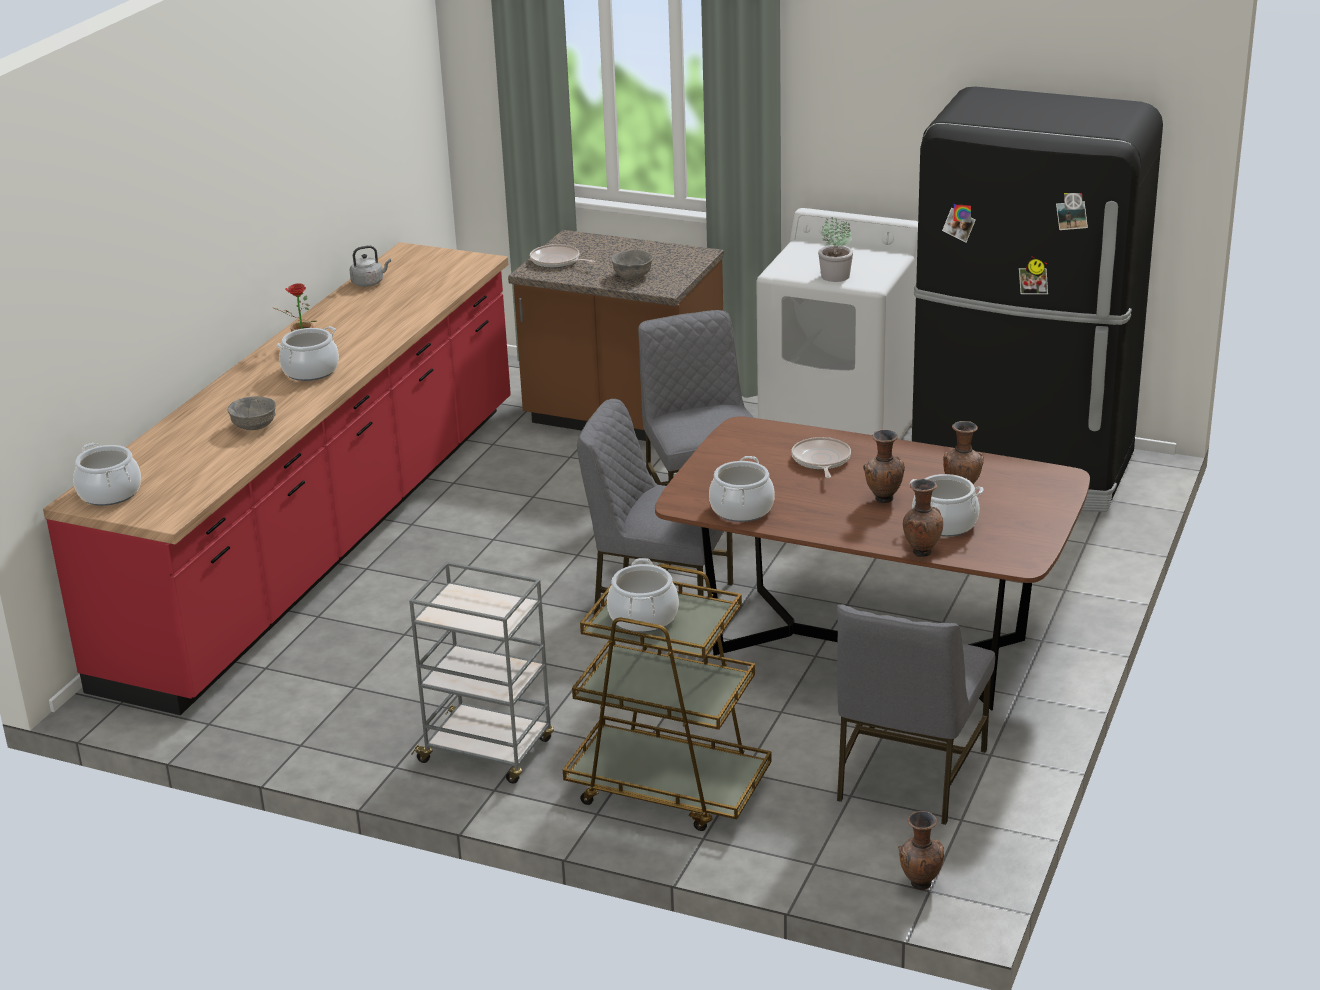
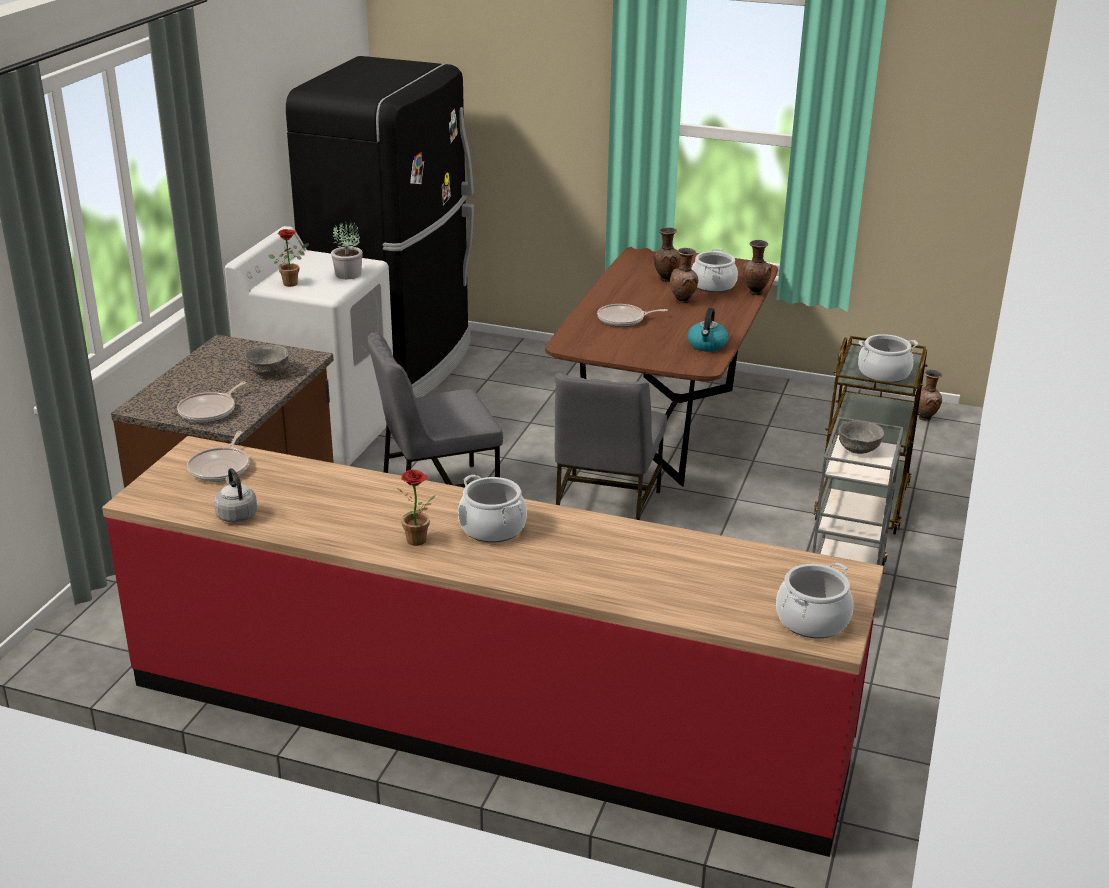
camera: 95 degrees left, 0 degrees up
(253, 427) = (637, 548): grey bowl -> grey bowl (859, 449)
(446, 271) = (221, 467): none -> frying pan
(742, 509) = (707, 345): cooking pot -> kettle
(809, 254) = (292, 283): none -> potted plant
(908, 776) = (815, 419): grey chair -> none

